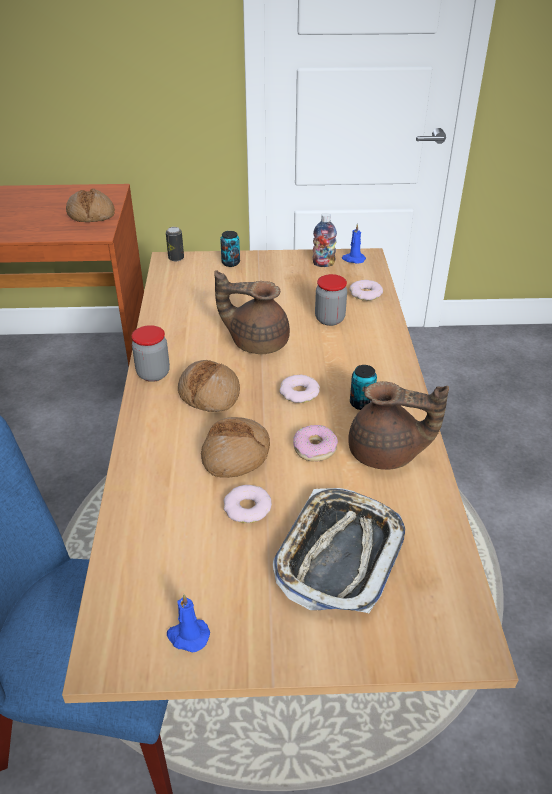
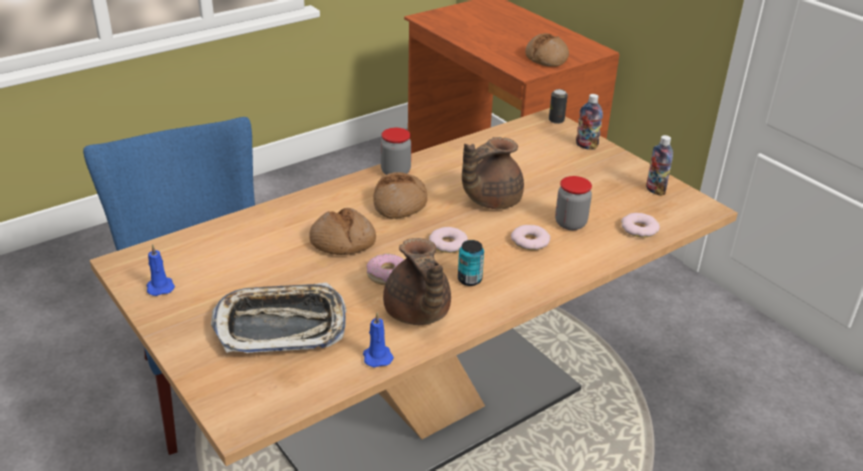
camera: 55 degrees right, 5 degrees down
(230, 263) = (586, 146): can -> bottle
(247, 508) = (293, 267): donut -> donut (530, 241)
(257, 341) = (490, 200): brown teapot -> brown teapot turned 105 degrees counterclockwise
(353, 259) = (689, 203): blue candle -> blue candle (377, 356)

